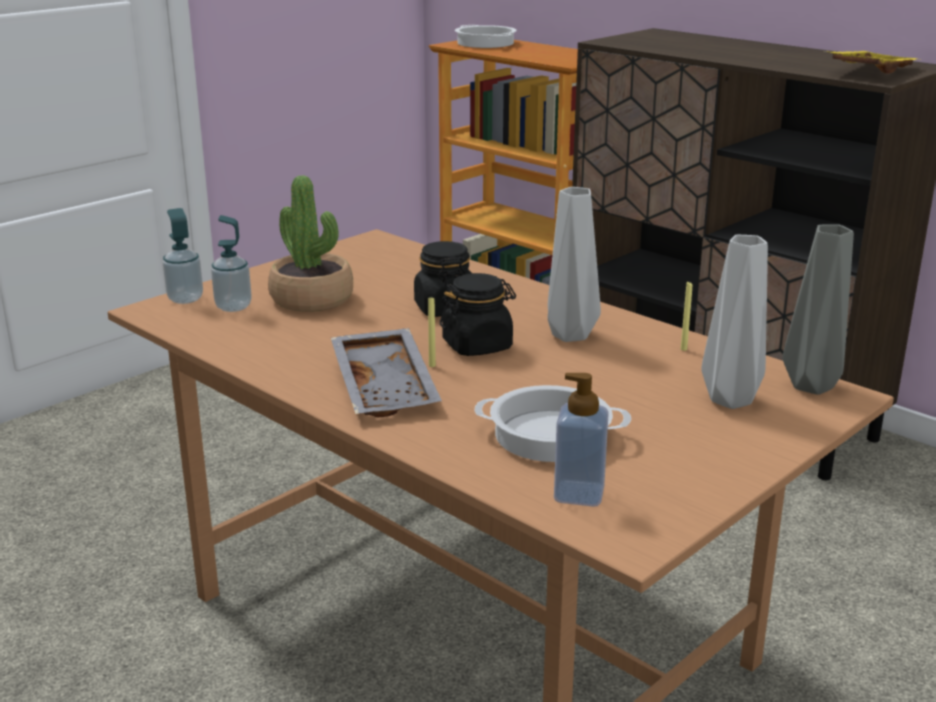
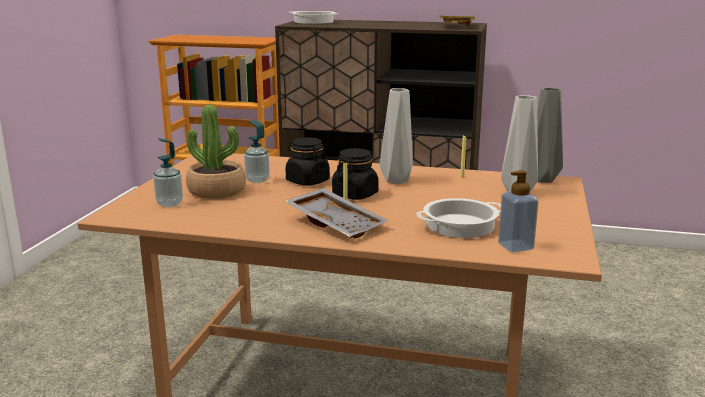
camera: 30 degrees left, 5 degrees down
(185, 299) = (127, 206): soap dispenser -> soap dispenser (257, 180)
(486, 43) = (185, 37): cooking pot -> cooking pot (314, 22)

